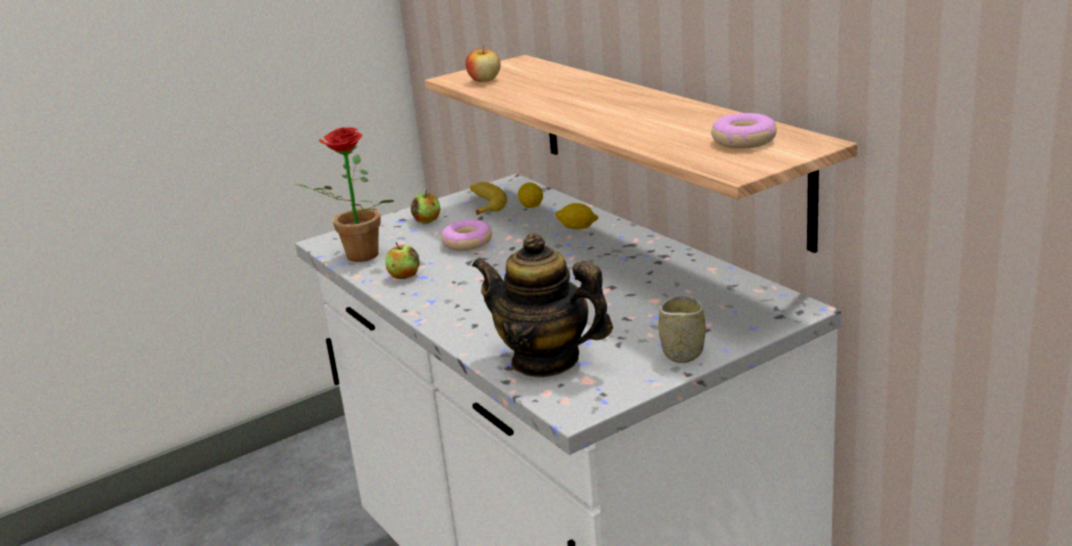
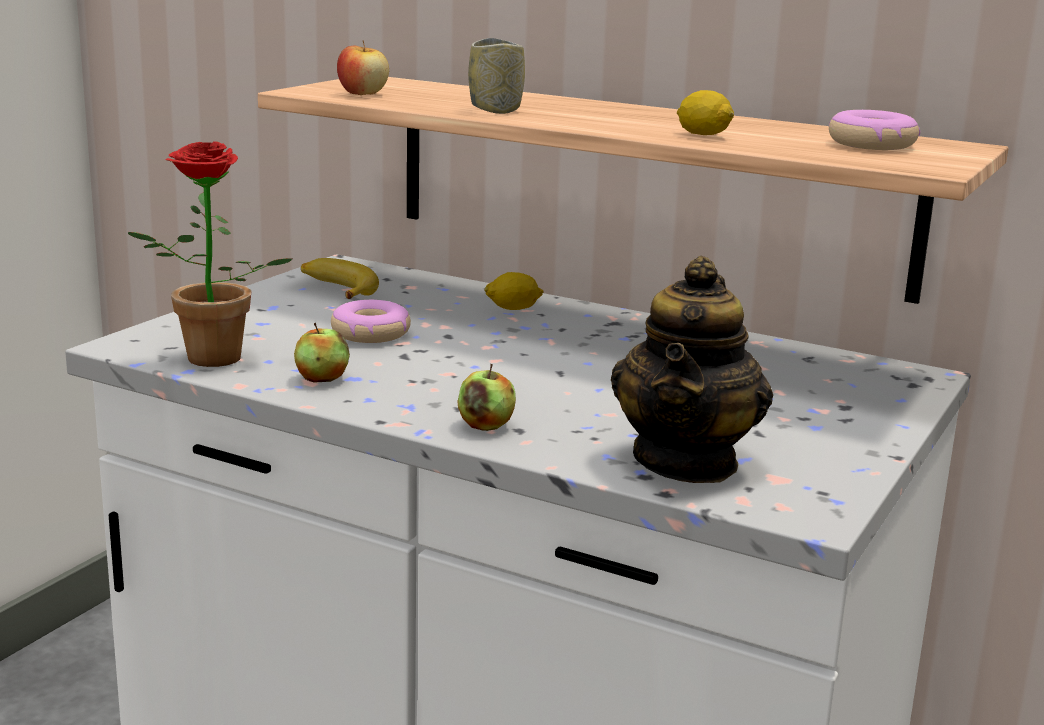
camera: 30 degrees left, 5 degrees down
(427, 221) = (269, 311): apple -> apple (486, 425)
(531, 206) = (411, 288): lemon -> lemon (703, 134)
(545, 360) = (686, 461): teapot -> teapot turned 75 degrees counterclockwise
(683, 353) = (858, 435): cup -> cup (495, 110)

